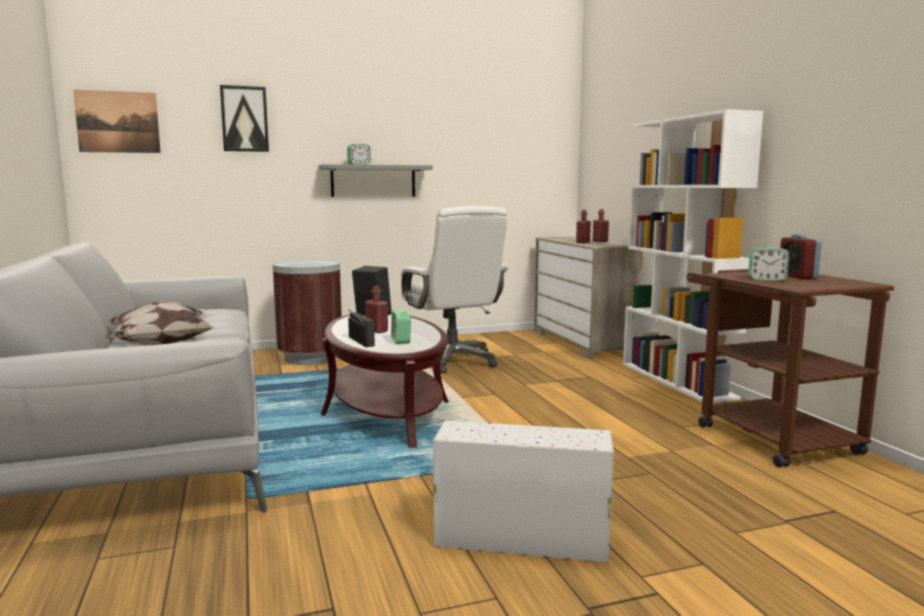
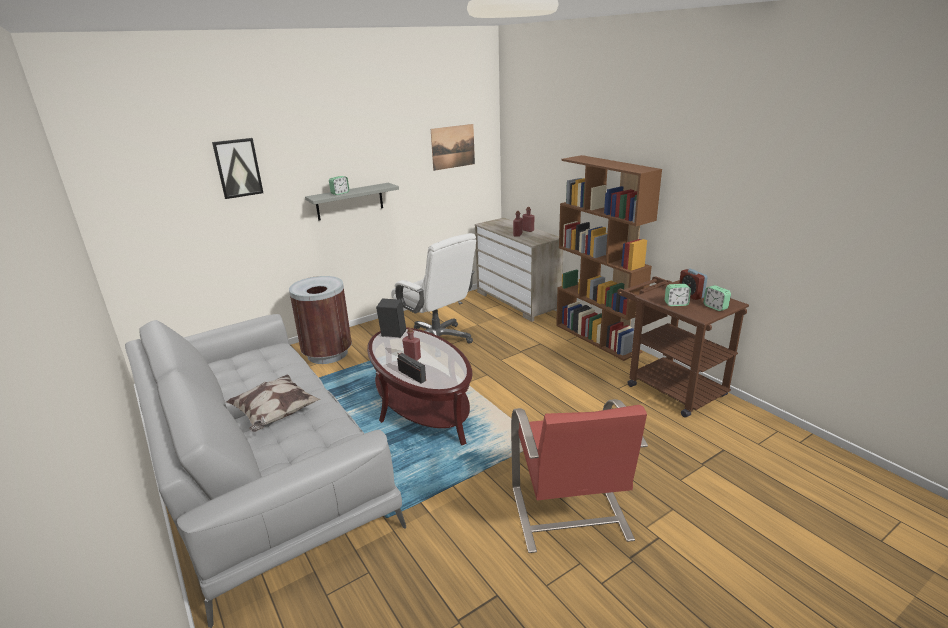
camera: 15 degrees left, 15 degrees up
(118, 122) = (126, 189): picture -> picture (453, 147)
(401, 341) = (439, 370): alarm clock -> alarm clock (715, 307)
(519, 539) = (570, 514): white storage box -> red armchair
(677, 380) = (598, 338): white bookcase -> brown bookcase

